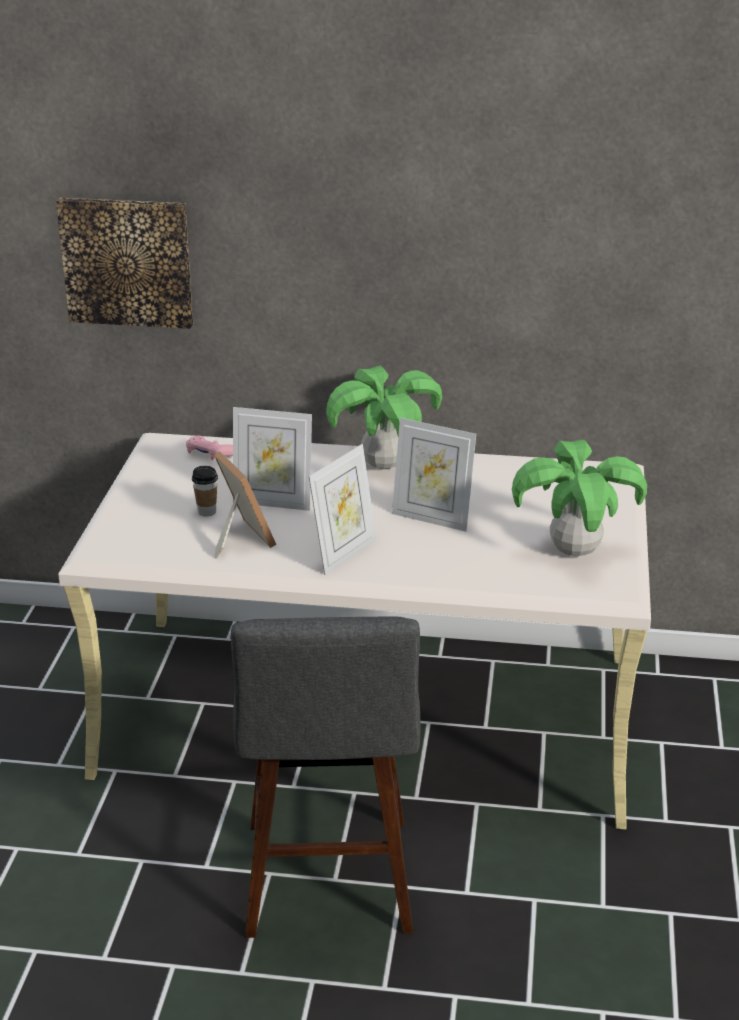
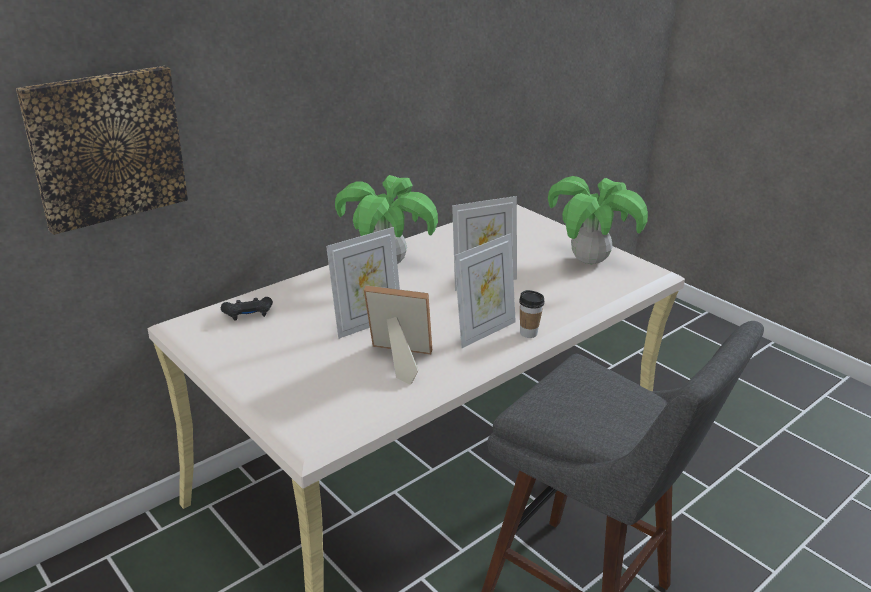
camera: 50 degrees left, 0 degrees up
(207, 512) = (333, 355): cup -> cup (528, 333)
(209, 454) = (248, 314): pink game controller -> black game controller
(344, 554) = (483, 331): picture frame -> picture frame turned 60 degrees clockwise

